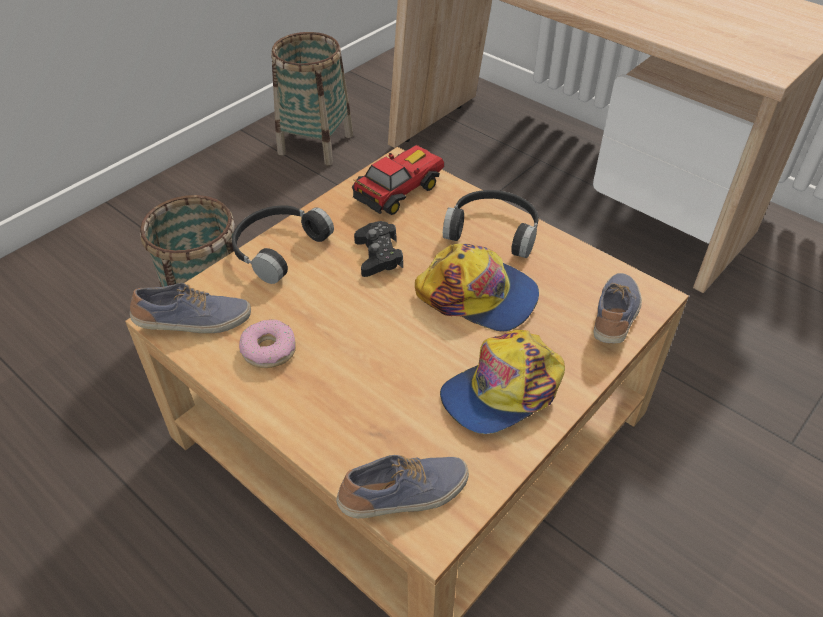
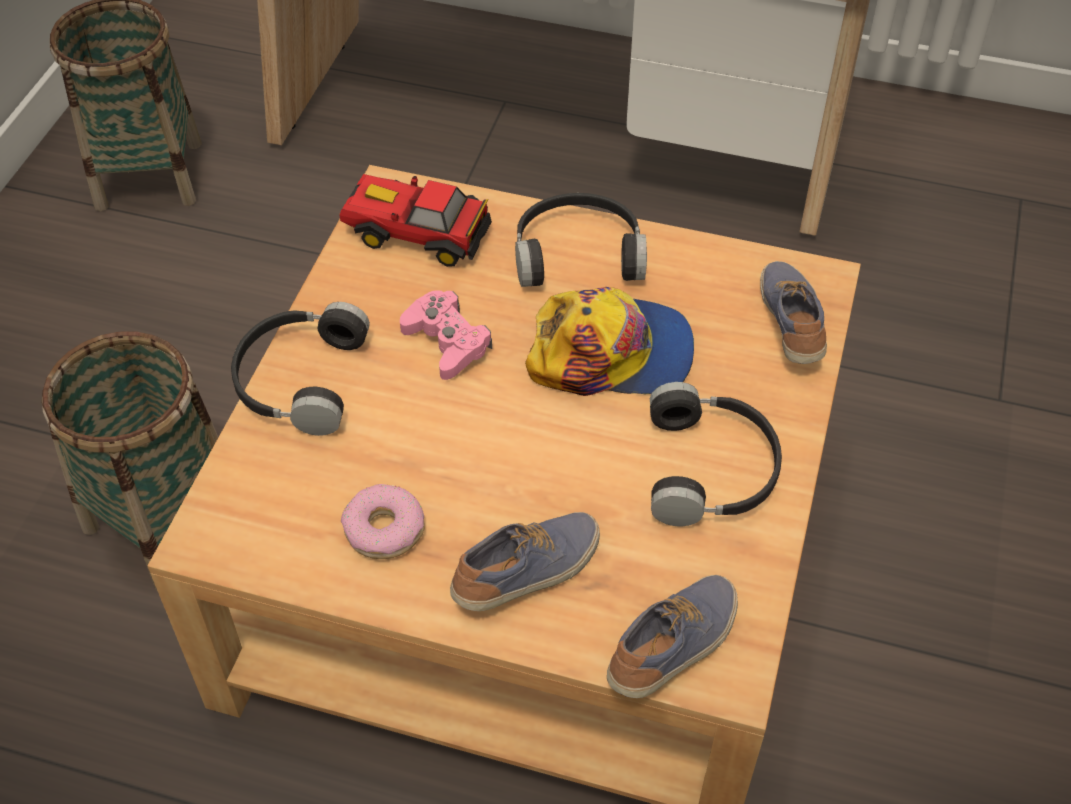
camera: 25 degrees left, 5 degrees up
(194, 323) = (253, 531): shoe -> shoe (529, 573)
(378, 255) = (447, 342): black game controller -> pink game controller
(400, 190) = (416, 233): toy car -> toy car turned 90 degrees counterclockwise
(502, 390) = (712, 469): cap -> black headphones

